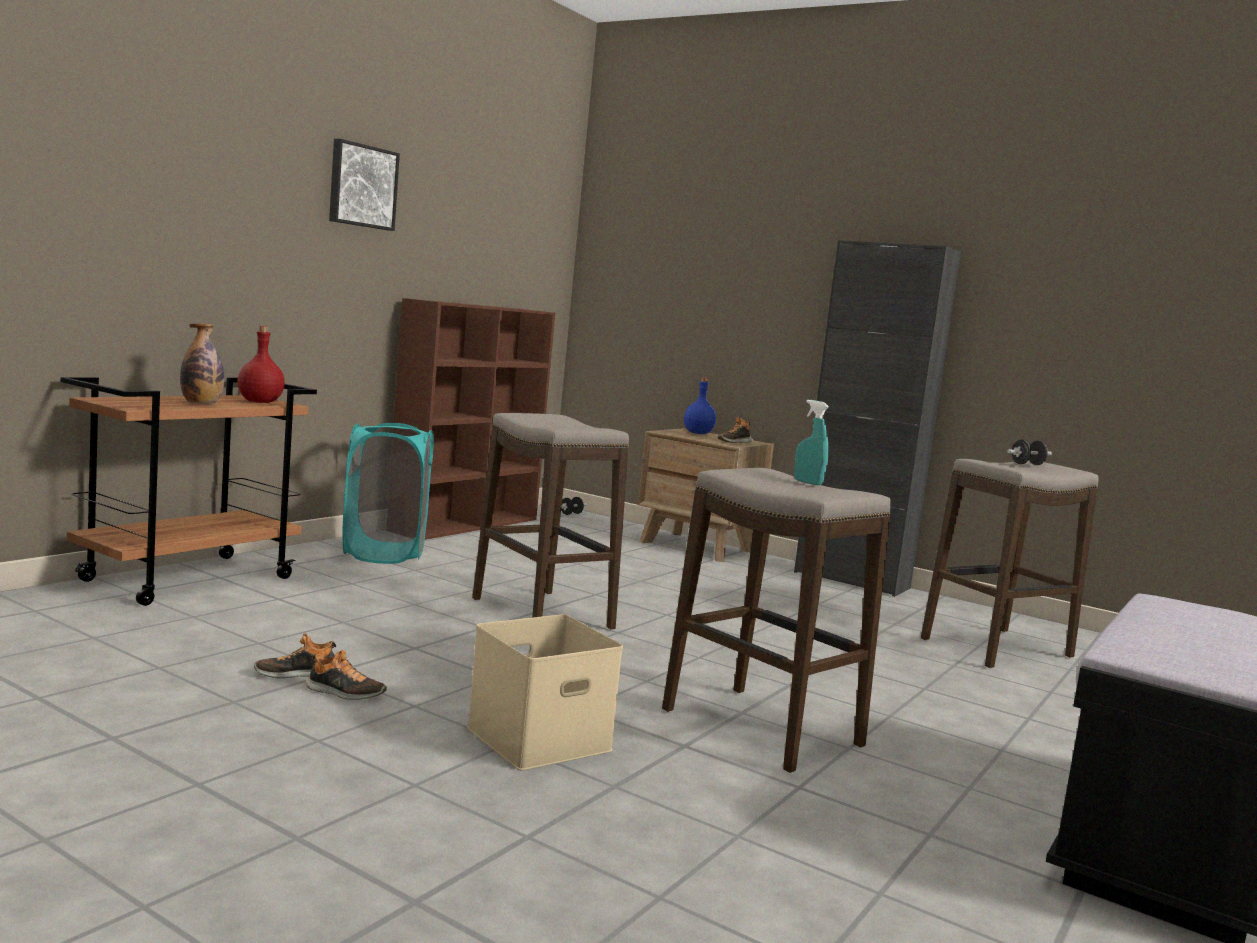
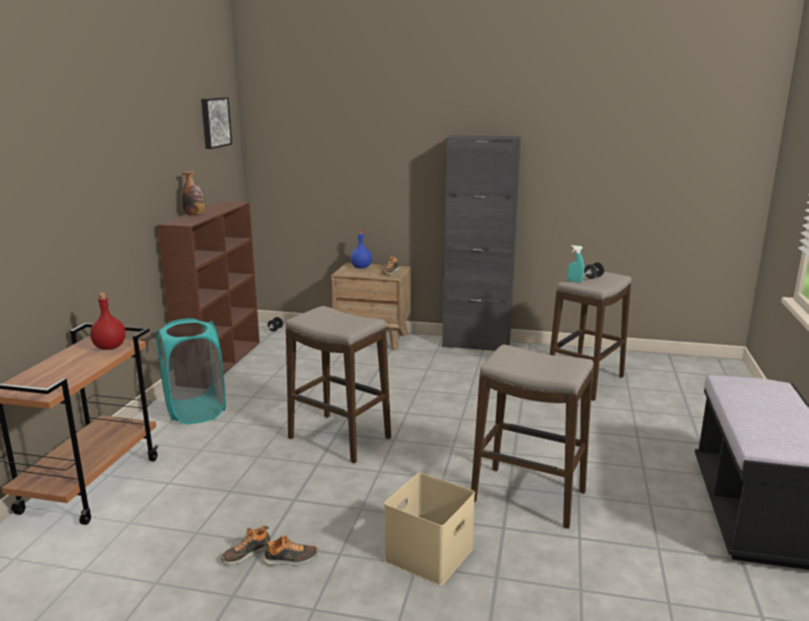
camera: 20 degrees left, 10 degrees up
(201, 404) = (79, 367): bottle -> bottle (195, 215)
(361, 186) = (119, 153): picture -> picture (214, 122)
(808, 483) = (540, 357): turquoise spray bottle -> turquoise spray bottle (574, 281)

